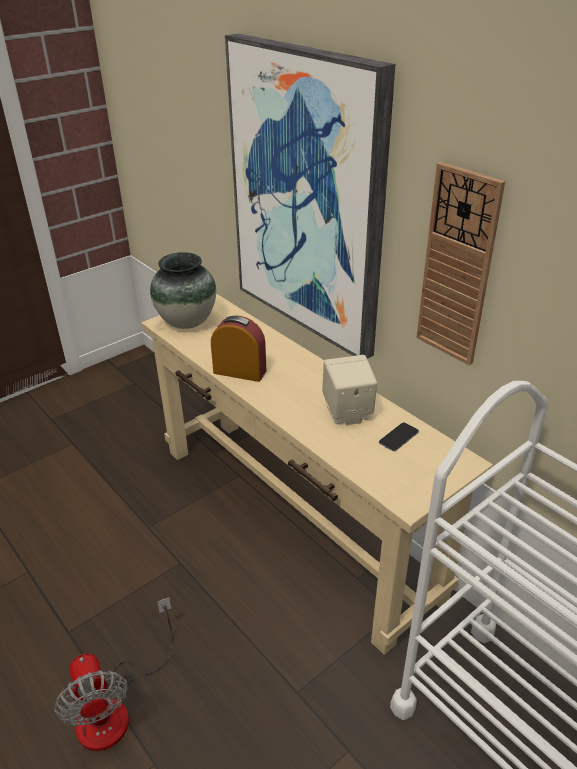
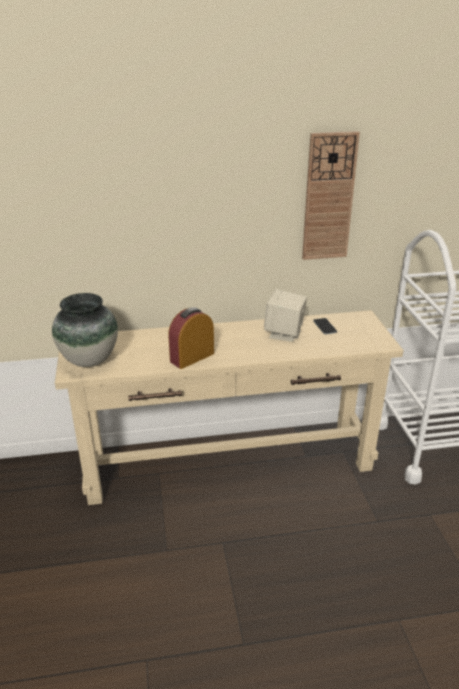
camera: 60 degrees left, 5 degrees down
(116, 706) = (338, 629): fan -> none
(308, 198) = (182, 199): picture -> none

